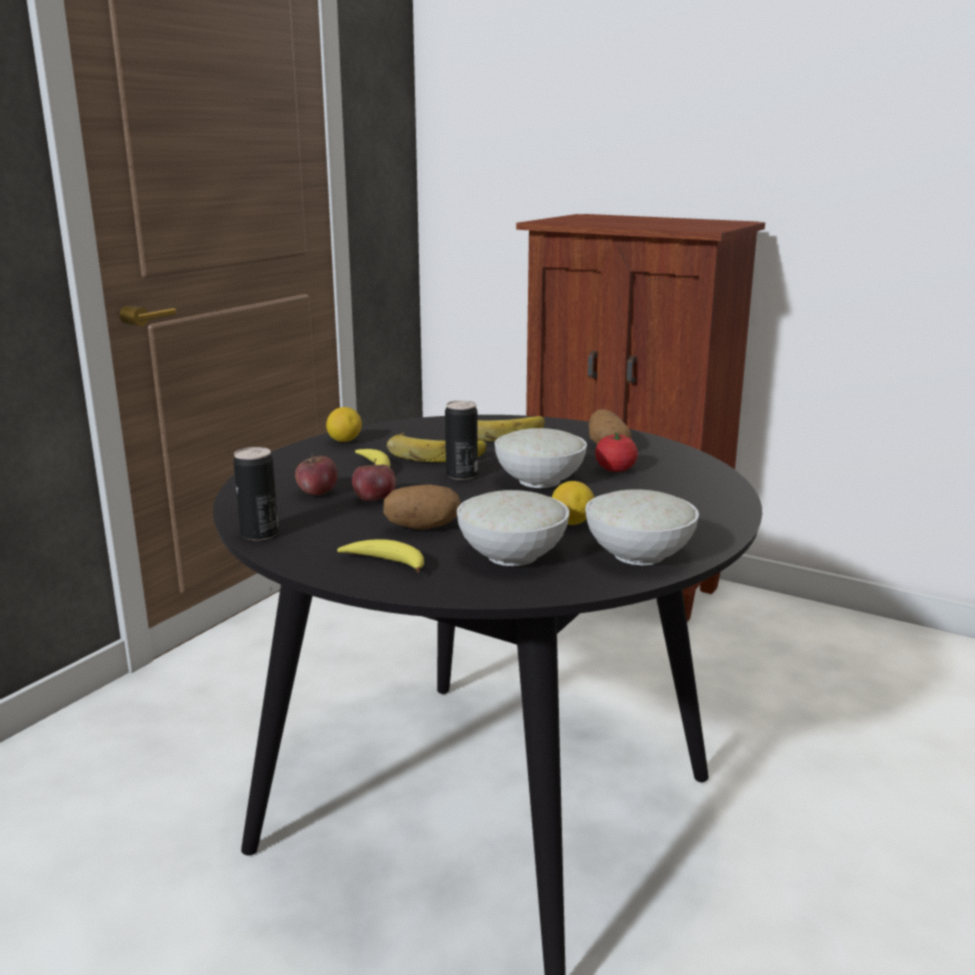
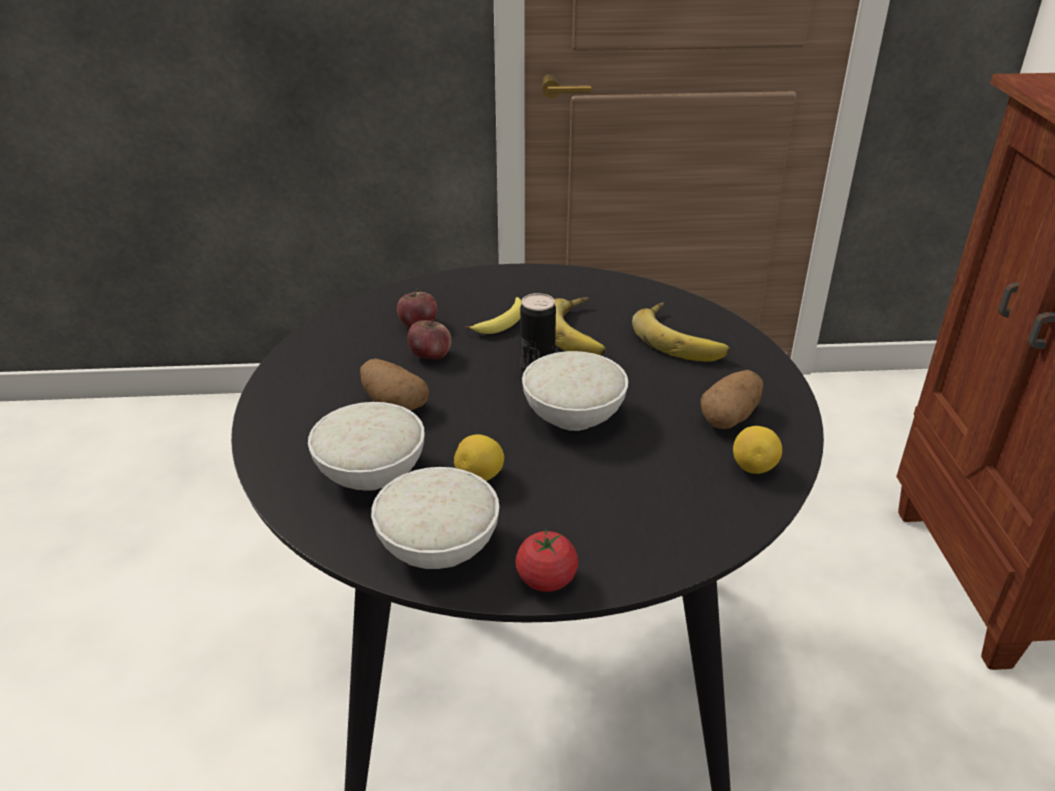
camera: 55 degrees right, 15 degrees up
(259, 534) = (311, 341): can -> none
(344, 441) = (552, 281): lemon -> lemon (754, 468)
(385, 563) = (302, 418): banana -> none
(615, 469) = (664, 448): tomato -> tomato (546, 579)

